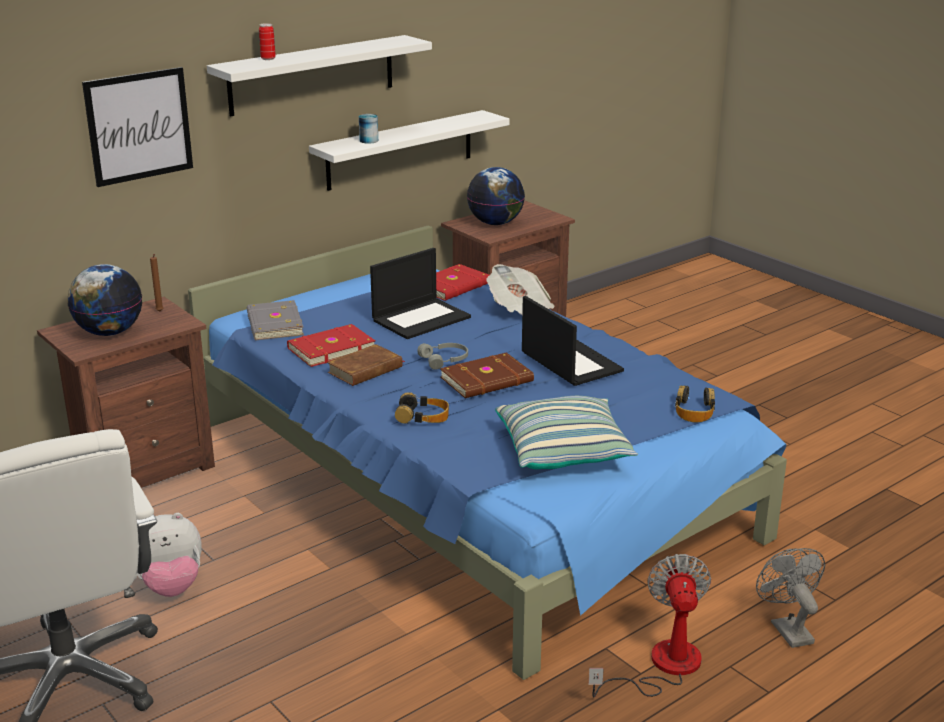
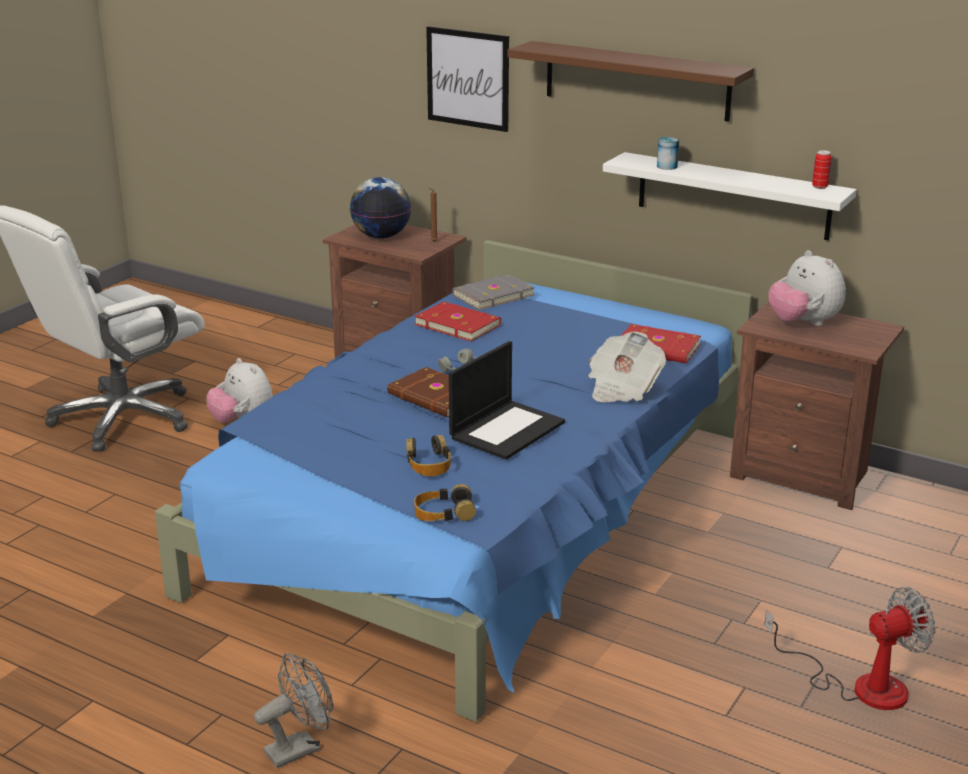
camera: 70 degrees right, 0 degrees up
(268, 59) = (576, 49): can -> can (819, 187)
(312, 75) = (636, 81): white shelf -> brown shelf
(365, 370) = (421, 345): brown book -> none
(421, 318) = (557, 347): laptop -> none
(423, 416) = (343, 383): headphones -> headphones (428, 463)
(496, 223) = (803, 323): globe -> plush toy
(564, 451) = (316, 456): pillow -> none
(662, 666) = (209, 671): fan -> fan (860, 686)

